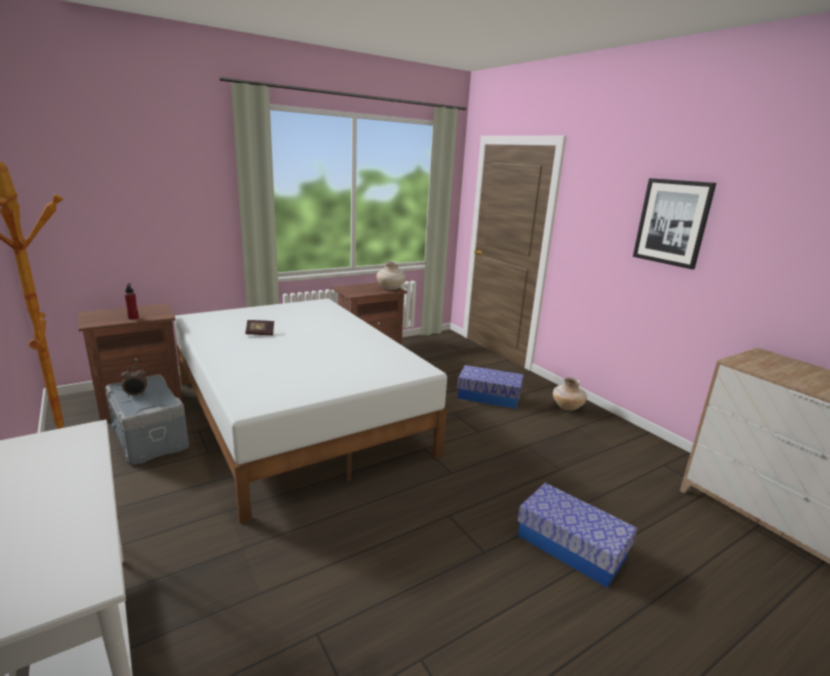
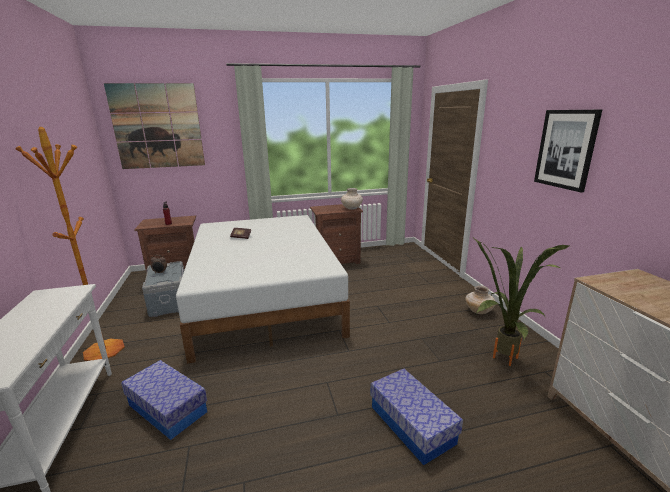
camera: 20 degrees right, 0 degrees up
(102, 164) = (157, 126): none -> picture
(488, 396) = (414, 296): storage box -> storage box (167, 408)
(617, 459) = (499, 360): none -> potted plant

